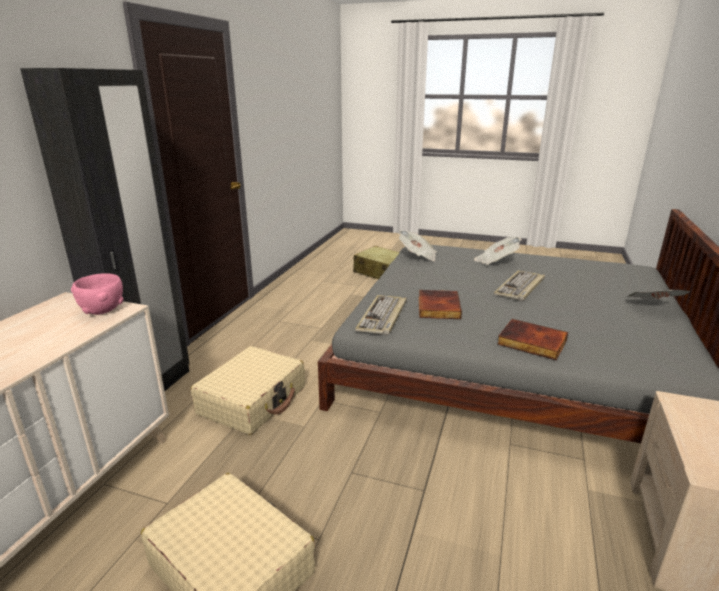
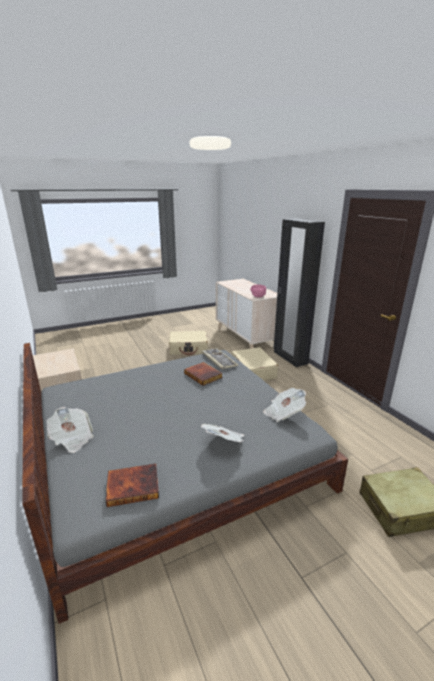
camera: 135 degrees right, 0 degrees up
(520, 287) = (175, 413): keyboard -> none
(531, 342) = (140, 375): book -> book (133, 486)

